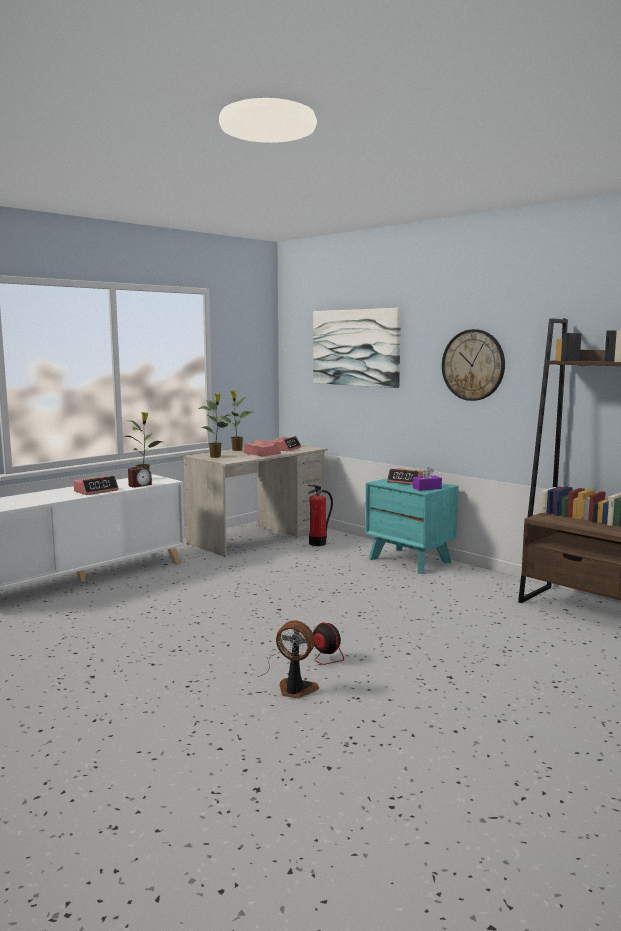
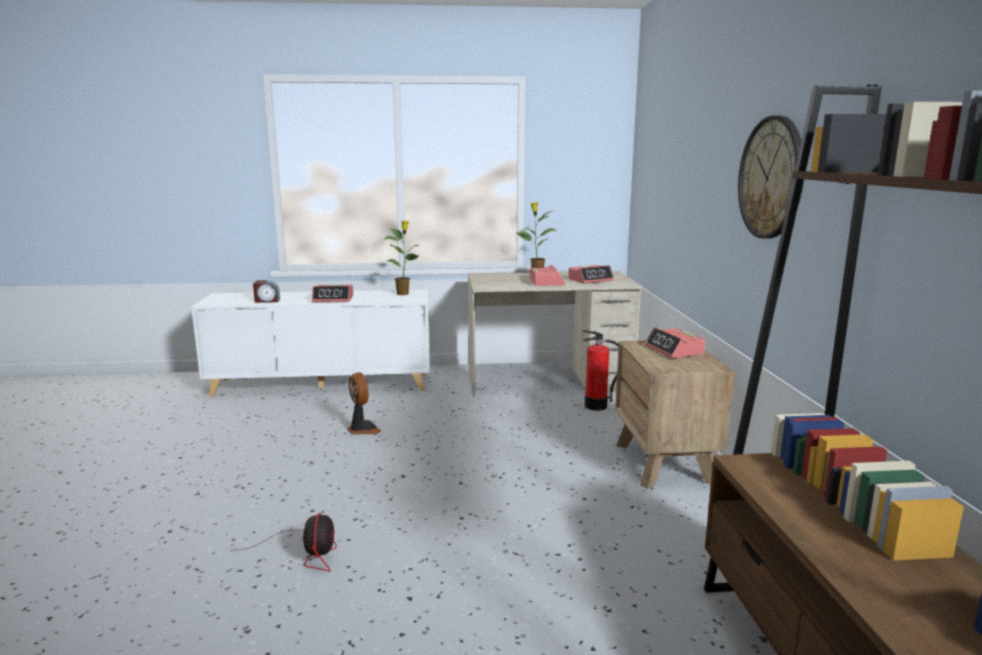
camera: 40 degrees right, 5 degrees up
(139, 485) = (380, 299): alarm clock -> alarm clock (267, 301)
(216, 456) = (491, 279): potted plant -> none
(295, 690) = (224, 585): fan -> fan (362, 429)
(355, 347) = (678, 149): picture -> none
(410, 560) = (665, 463): turquoise nightstand -> brown nightstand
(427, 488) = (675, 366): purple tissue box -> none

